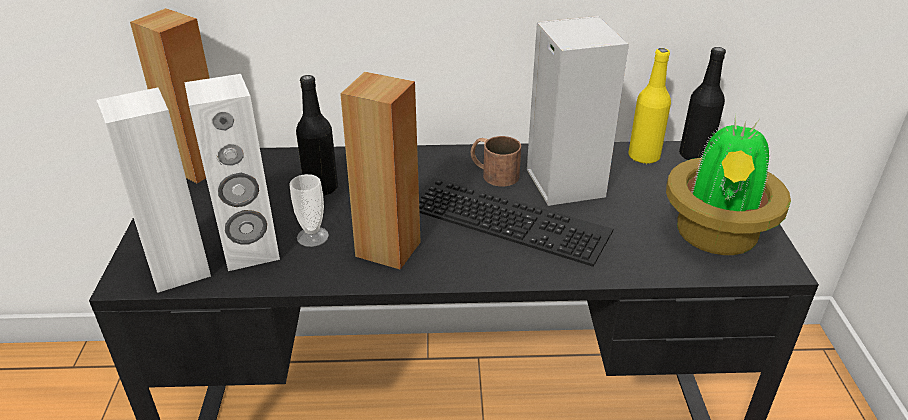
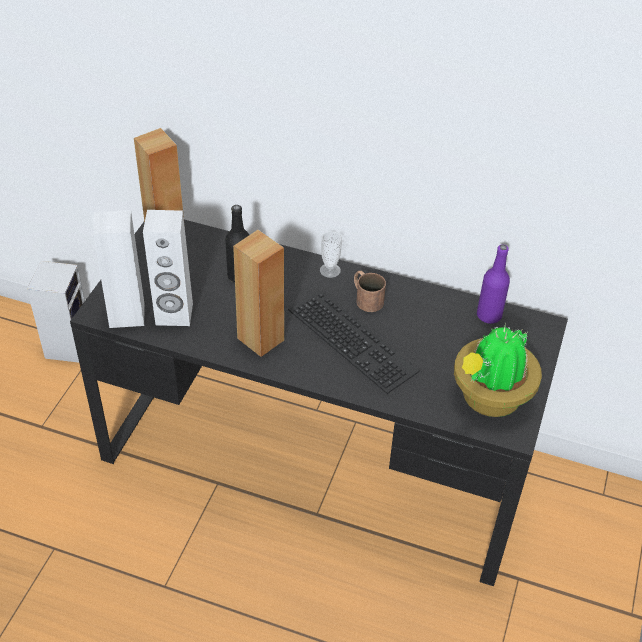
camera: 20 degrees right, 10 degrees up
(312, 236) = (217, 315): cup -> cup (330, 270)
(562, 181) = (411, 319): speaker -> speaker (68, 344)
(644, 156) = (489, 315): yellow bottle -> purple bottle
(694, 155) = (530, 326): black bottle -> none

